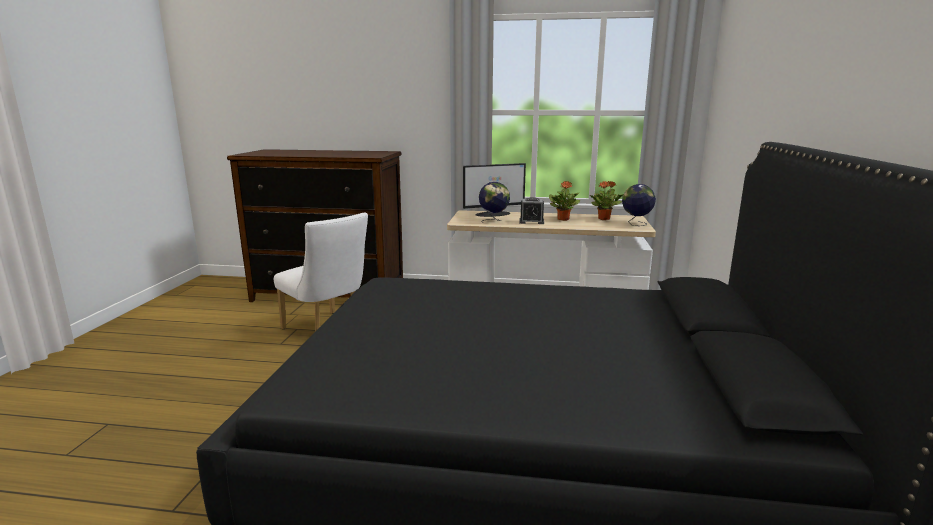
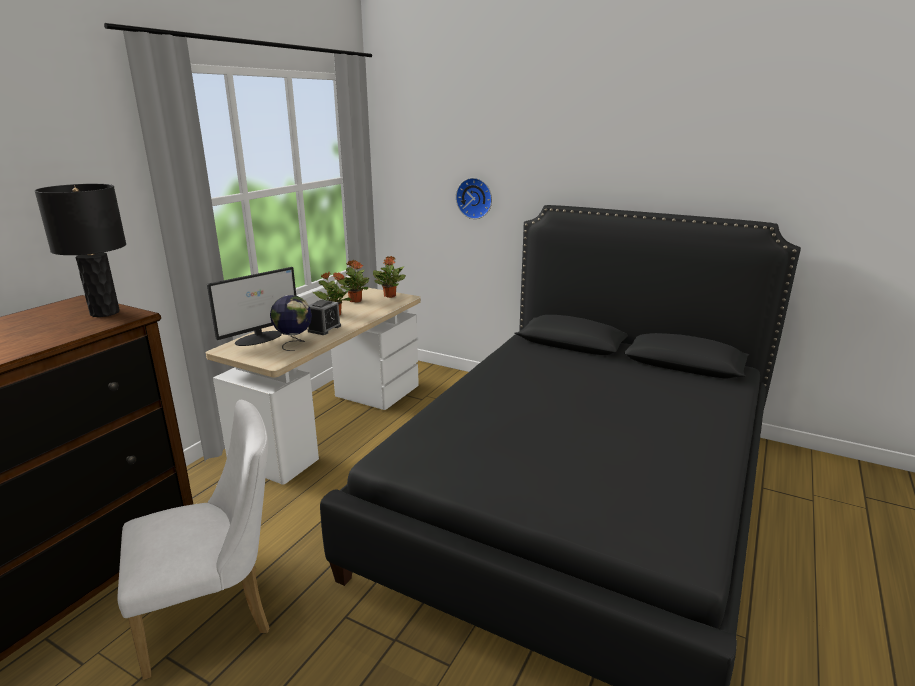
camera: 70 degrees left, 5 degrees up
(374, 154) = (104, 313): none -> black table lamp
(493, 214) = (259, 338): monitor -> monitor turned 45 degrees clockwise
(636, 224) = (390, 296): globe -> potted plant
(748, 135) = (475, 198): none -> wall clock

